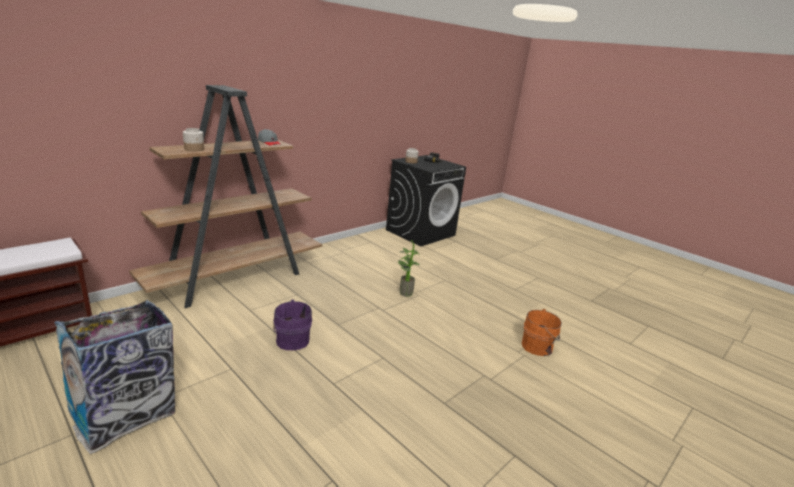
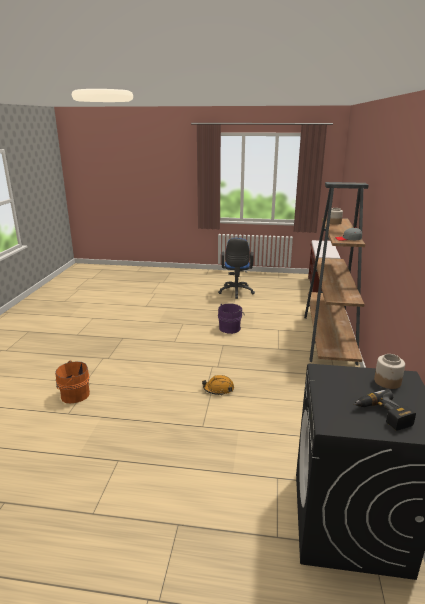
camera: 145 degrees right, 0 degrees up
(126, 413) = (236, 292): trash can -> blue office chair
(404, 292) = (218, 389): potted plant -> orange hard hat

